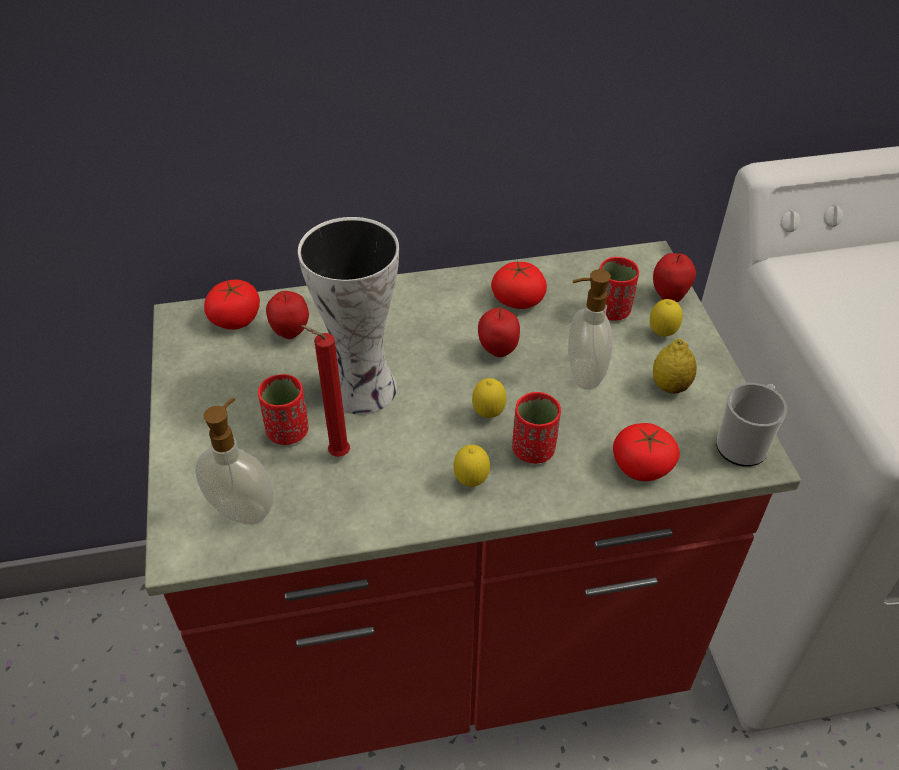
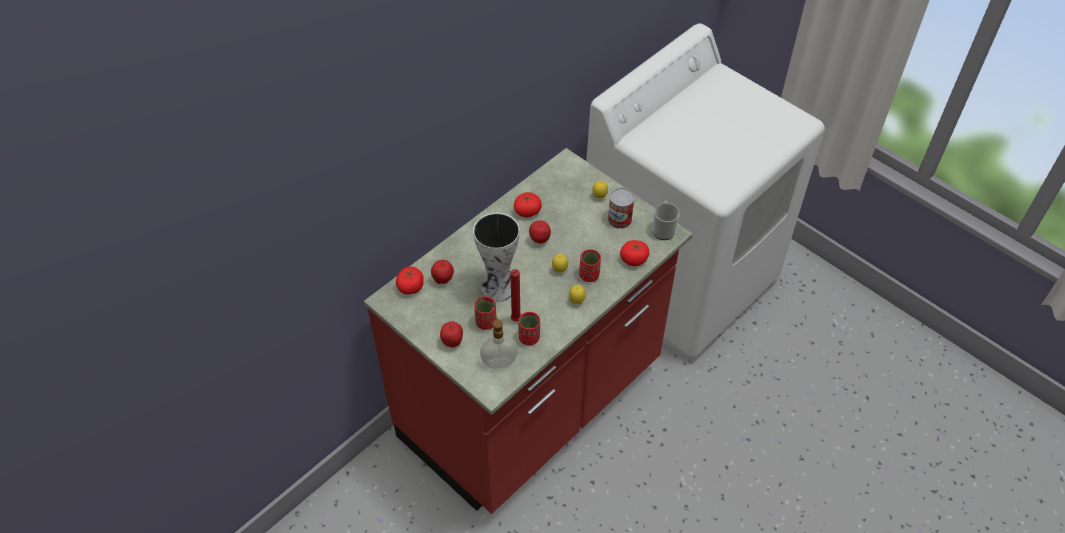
camera: 35 degrees left, 5 degrees up
(583, 374) = (582, 232): soap dispenser -> none
(612, 311) = (571, 196): red cup -> red cup (529, 338)
(669, 295) = (588, 176): apple -> apple (452, 342)
(670, 386) = (619, 219): lemon -> can

